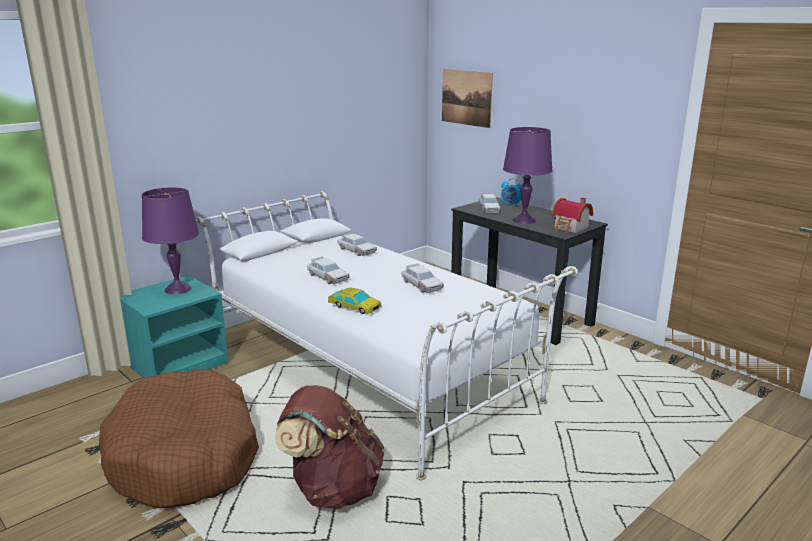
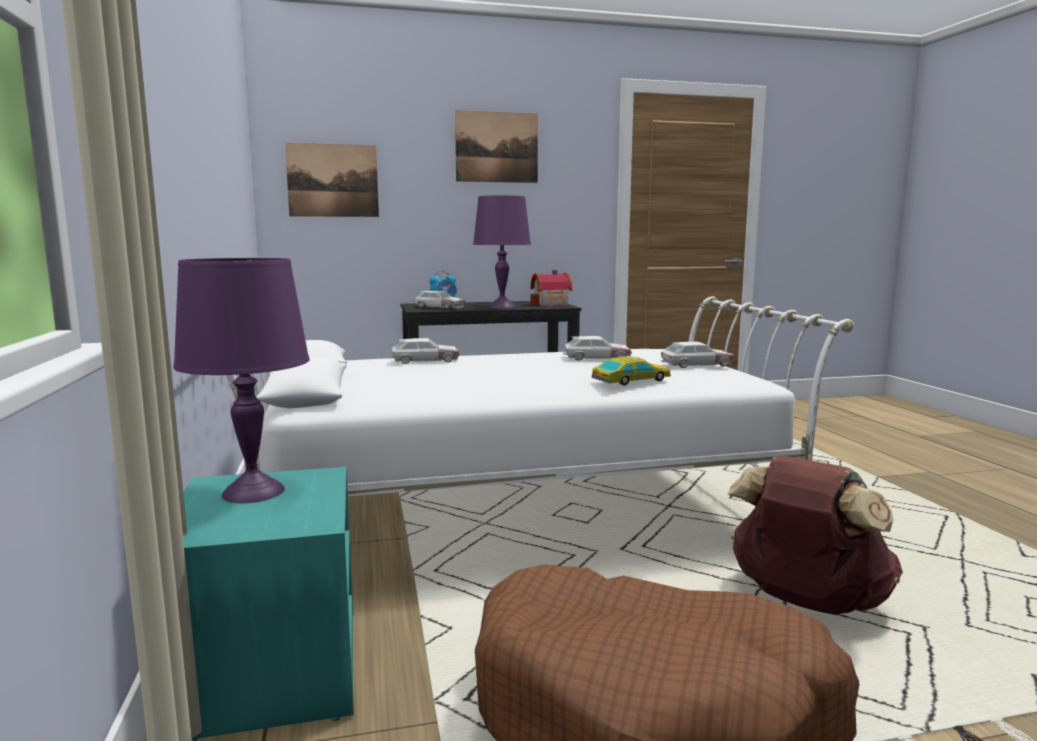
camera: 60 degrees left, 10 degrees down
(327, 277) = (505, 377): toy car -> toy car (696, 365)
(575, 77) = (497, 147): none -> picture

